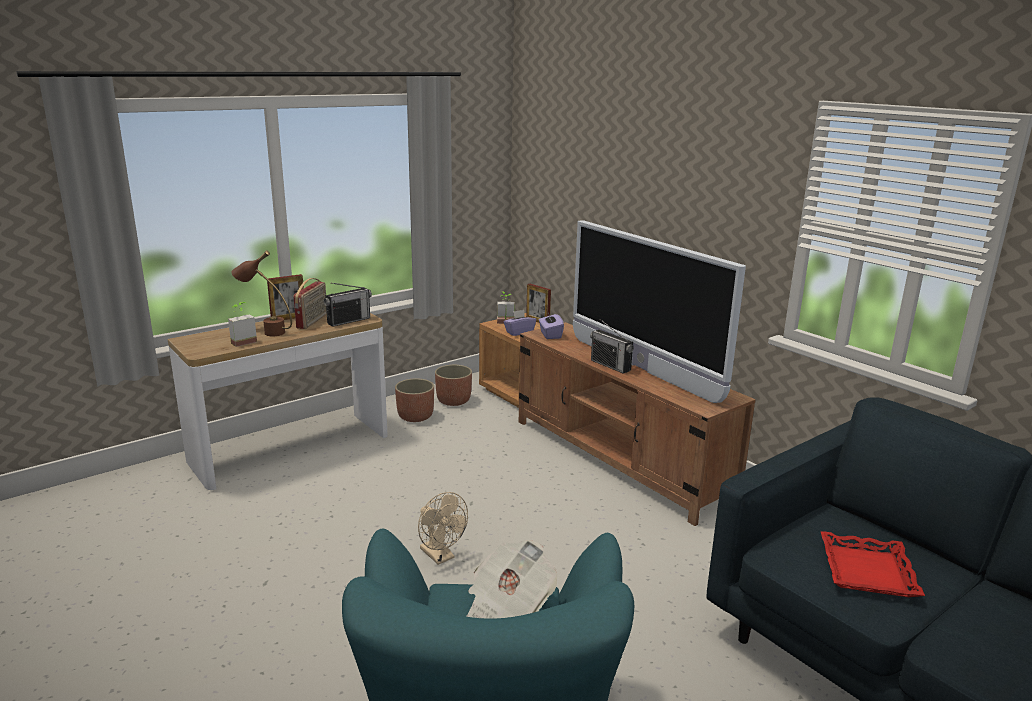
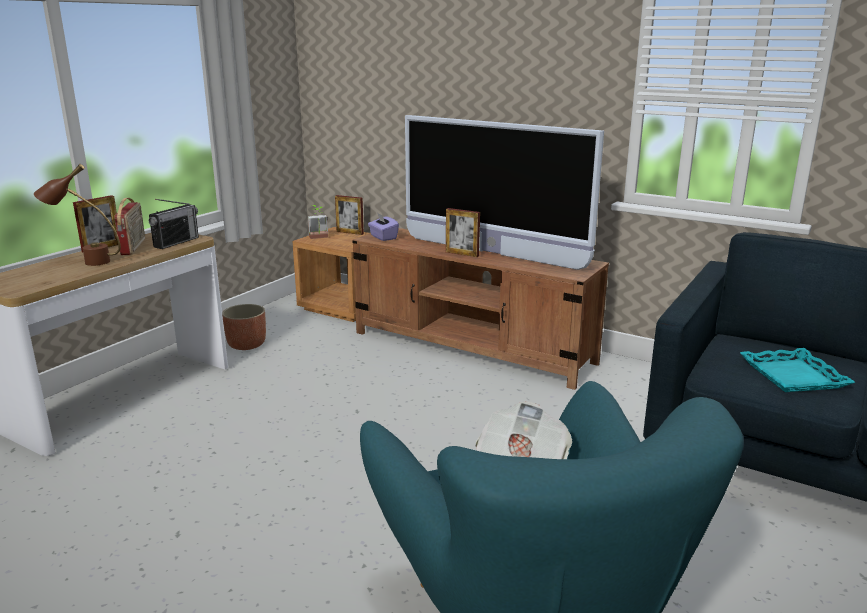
camera: 20 degrees left, 0 degrees up
(242, 341) = (63, 274): potted plant -> none
(441, 556) = (358, 465): beige fan -> none
(453, 401) = (278, 324): planter -> none
(519, 332) = (339, 243): purple tissue box -> none
(610, 365) = (462, 254): radio -> picture frame
(868, 571) = (793, 376): red tray -> turquoise tray

